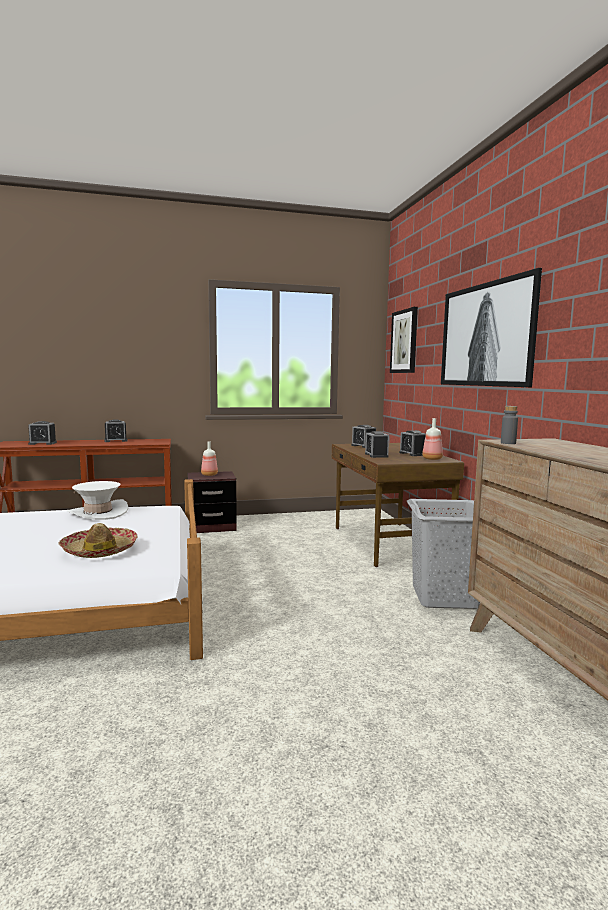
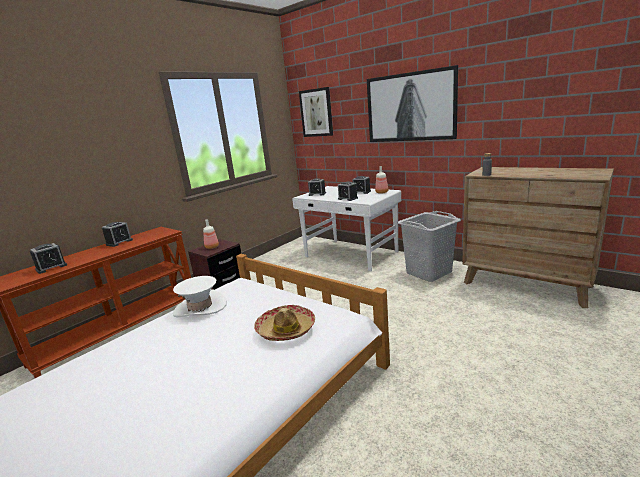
camera: 35 degrees left, 10 degrees up
(388, 543) = (351, 254): brown desk -> white desk

